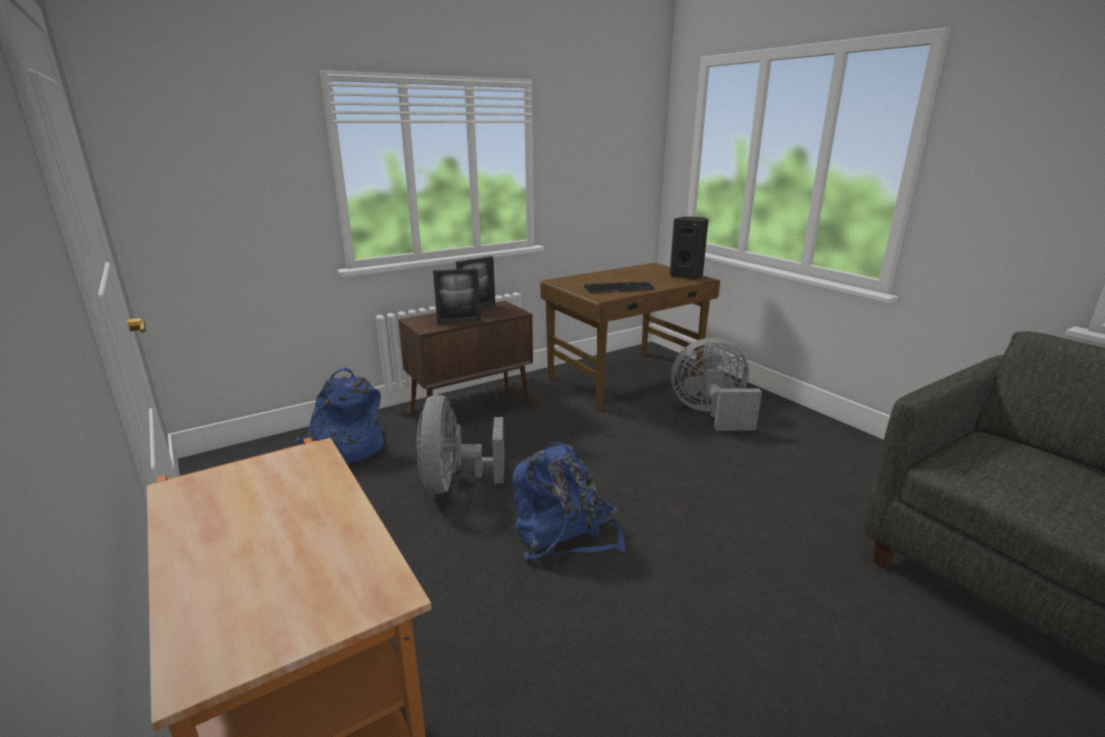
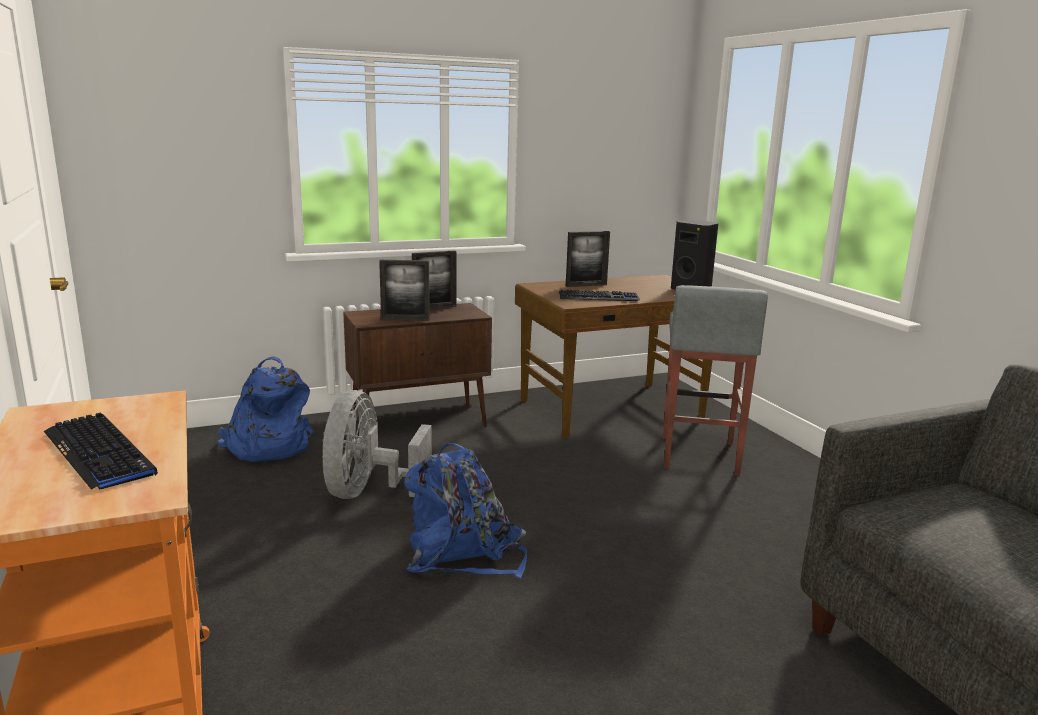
camera: 10 degrees right, 5 degrees down
(286, 537) = (99, 453): none -> keyboard
(600, 278) = (586, 285): none -> picture frame
(711, 414) = (698, 456): grey fan -> grey stool

